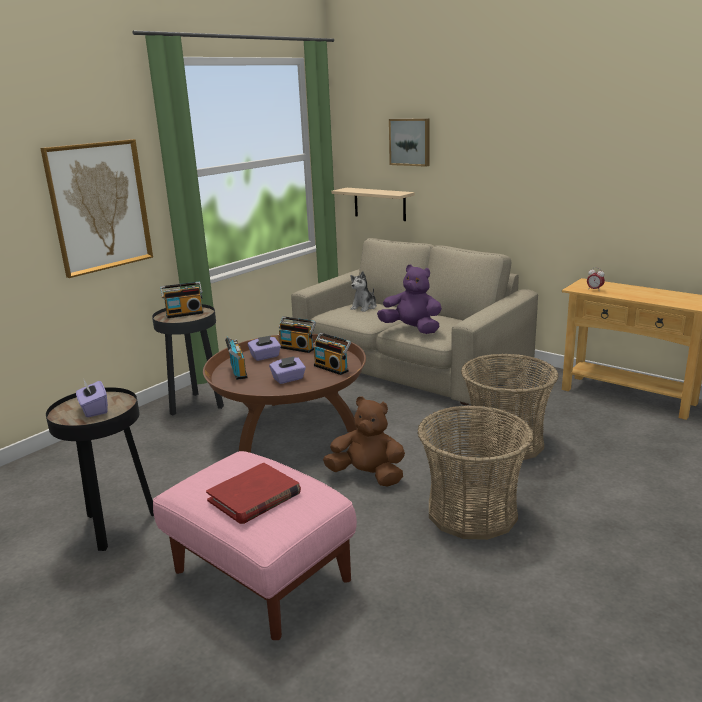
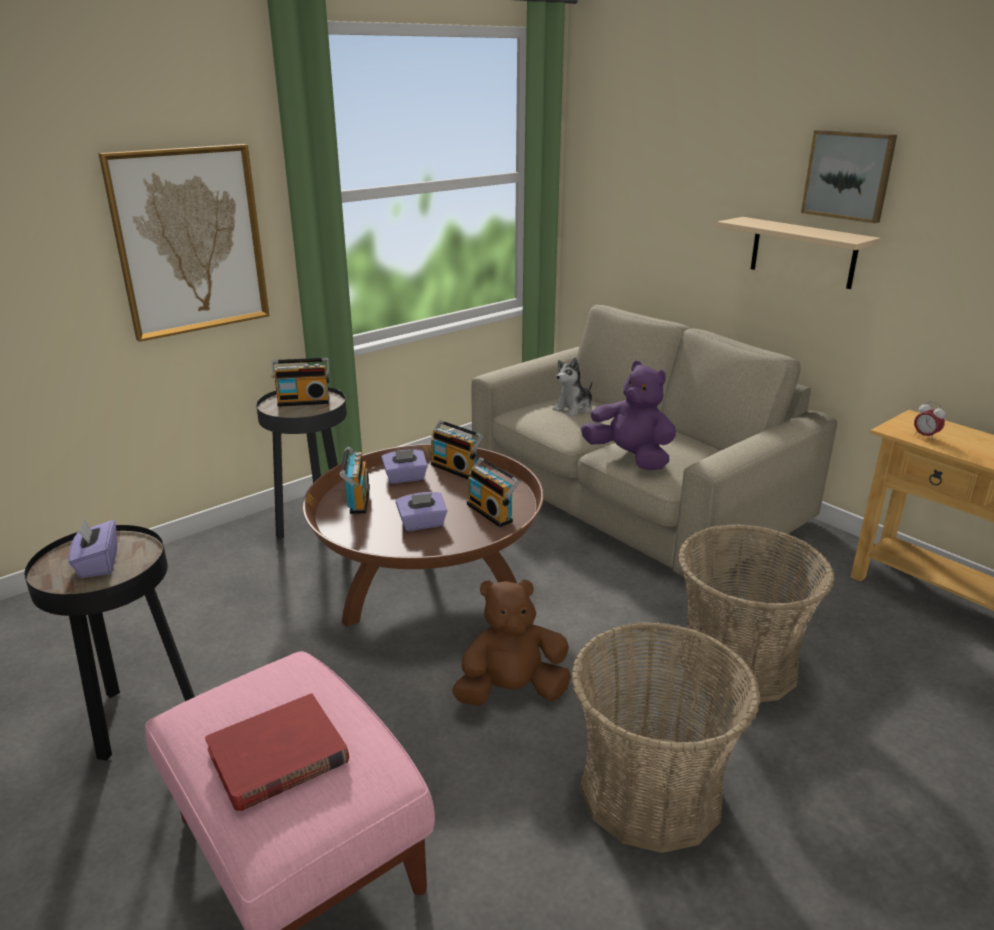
camera: 10 degrees right, 5 degrees up
(367, 476) = (511, 691): brown plush toy -> brown plush toy turned 45 degrees counterclockwise
(379, 204) = (620, 254): beige shelf -> beige shelf (803, 252)
(410, 142) = (673, 166): picture -> picture (849, 175)

